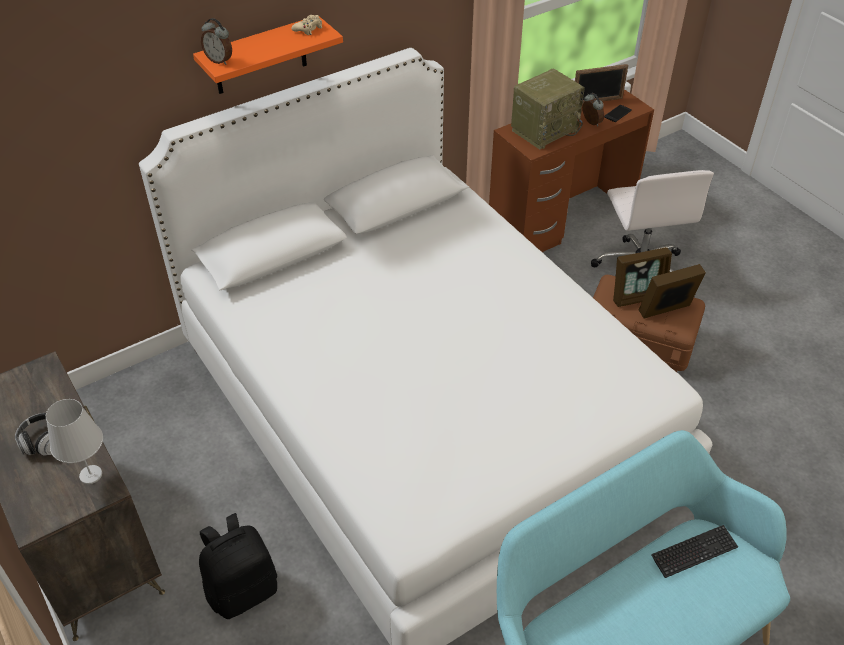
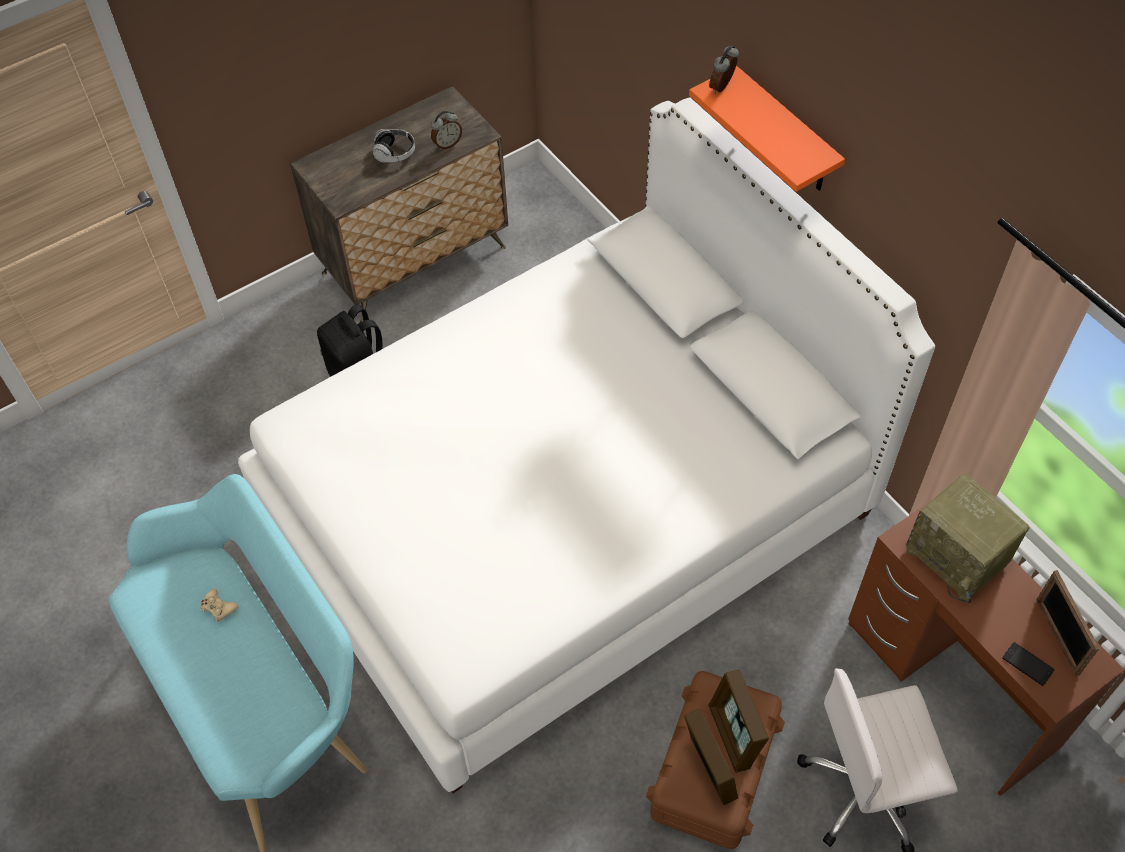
camera: 90 degrees right, 10 degrees up
(91, 475) = (357, 190): white table lamp -> none
(308, 29) = (807, 153): beige game controller -> beige game controller (219, 608)
(590, 123) = (991, 622): alarm clock -> alarm clock (447, 144)
(694, 552) = (276, 701): keyboard -> none

